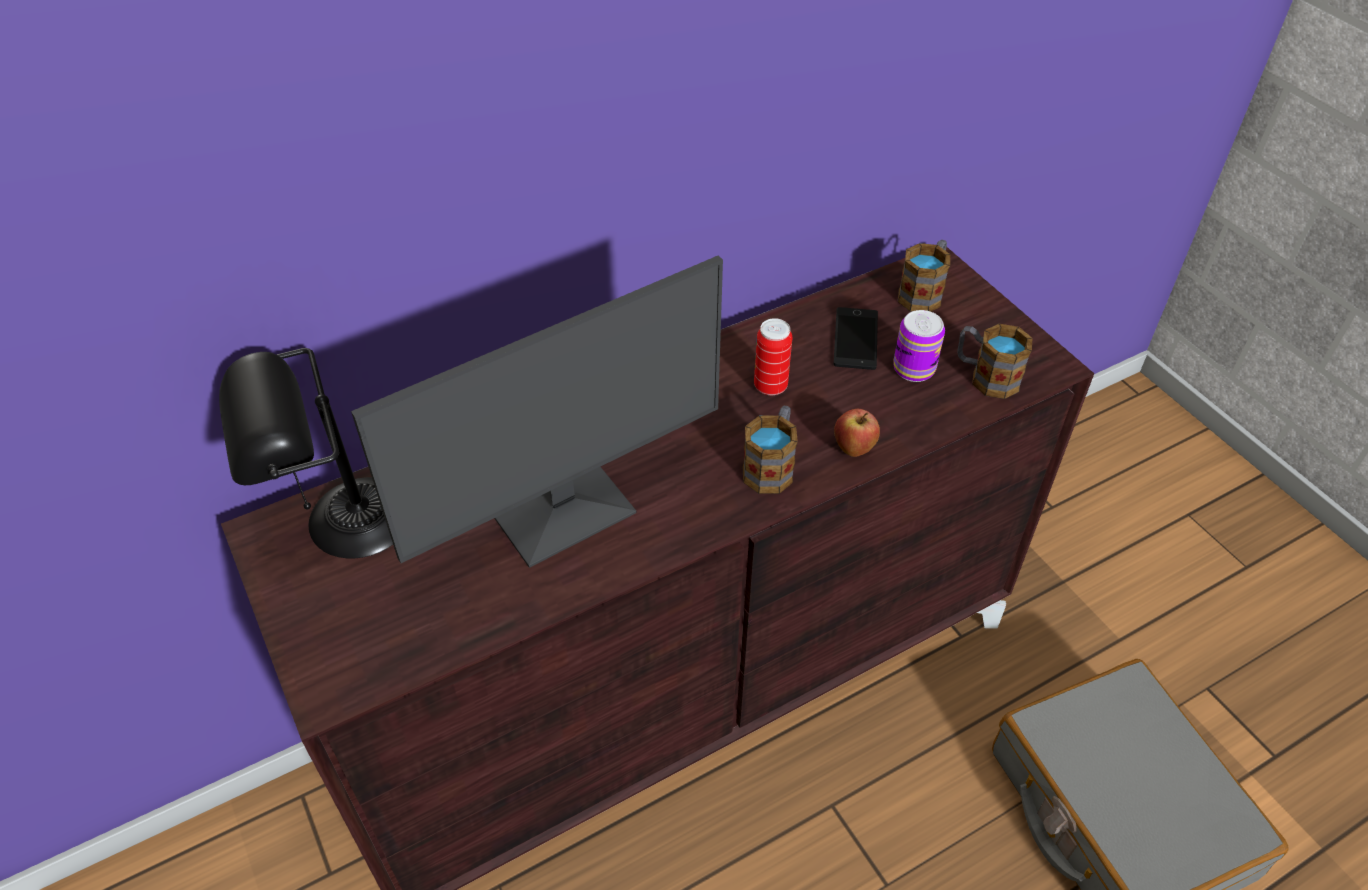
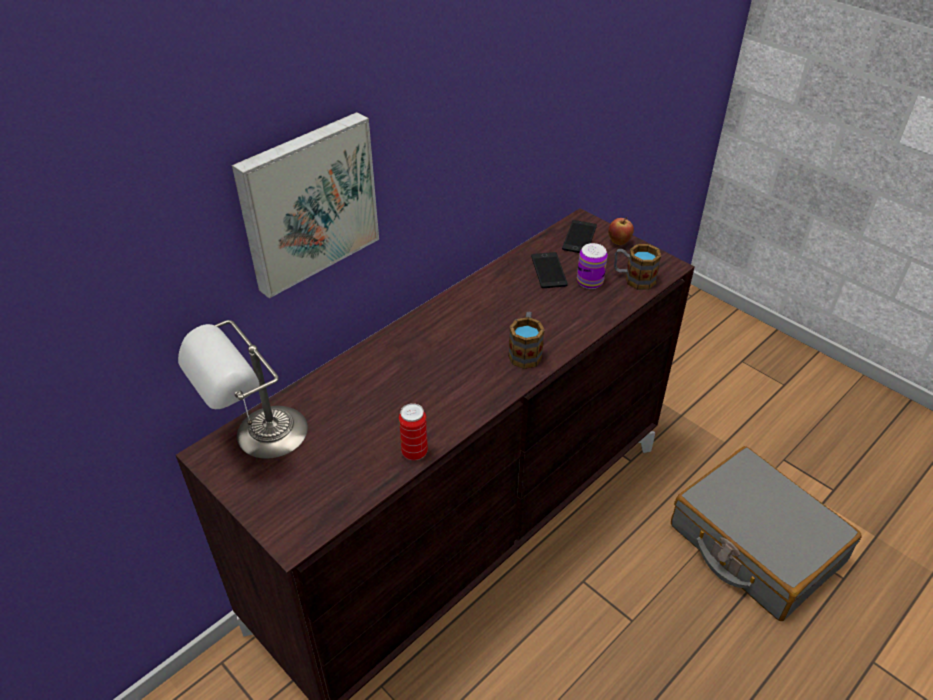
camera: 15 degrees left, 5 degrees down
(339, 525) = (259, 439): black table lamp -> white table lamp
(445, 189) = (307, 202): none -> picture
(562, 510) = (404, 401): monitor -> none
(770, 386) = (507, 306): can -> can (414, 452)
(854, 449) = (571, 333): apple -> apple (619, 242)
(923, 292) = (579, 237): mug -> phone

